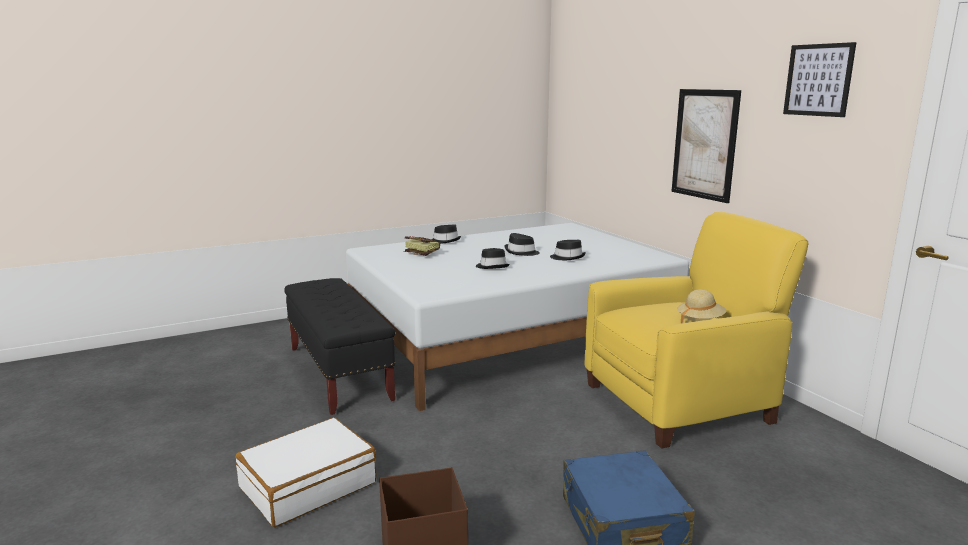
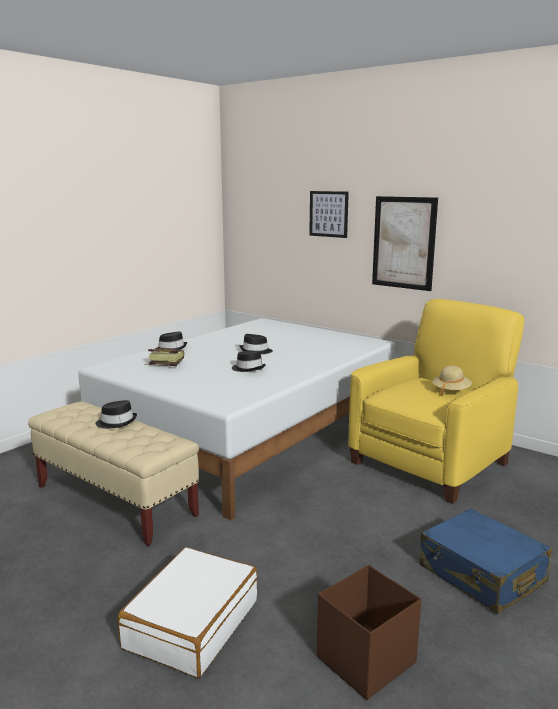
camera: 25 degrees left, 0 degrees up
(339, 373) = (115, 501): black bench -> beige bench
(568, 257) = (301, 351): black hat -> black hat (117, 422)
(818, 80) = (510, 190): picture -> picture (328, 214)

